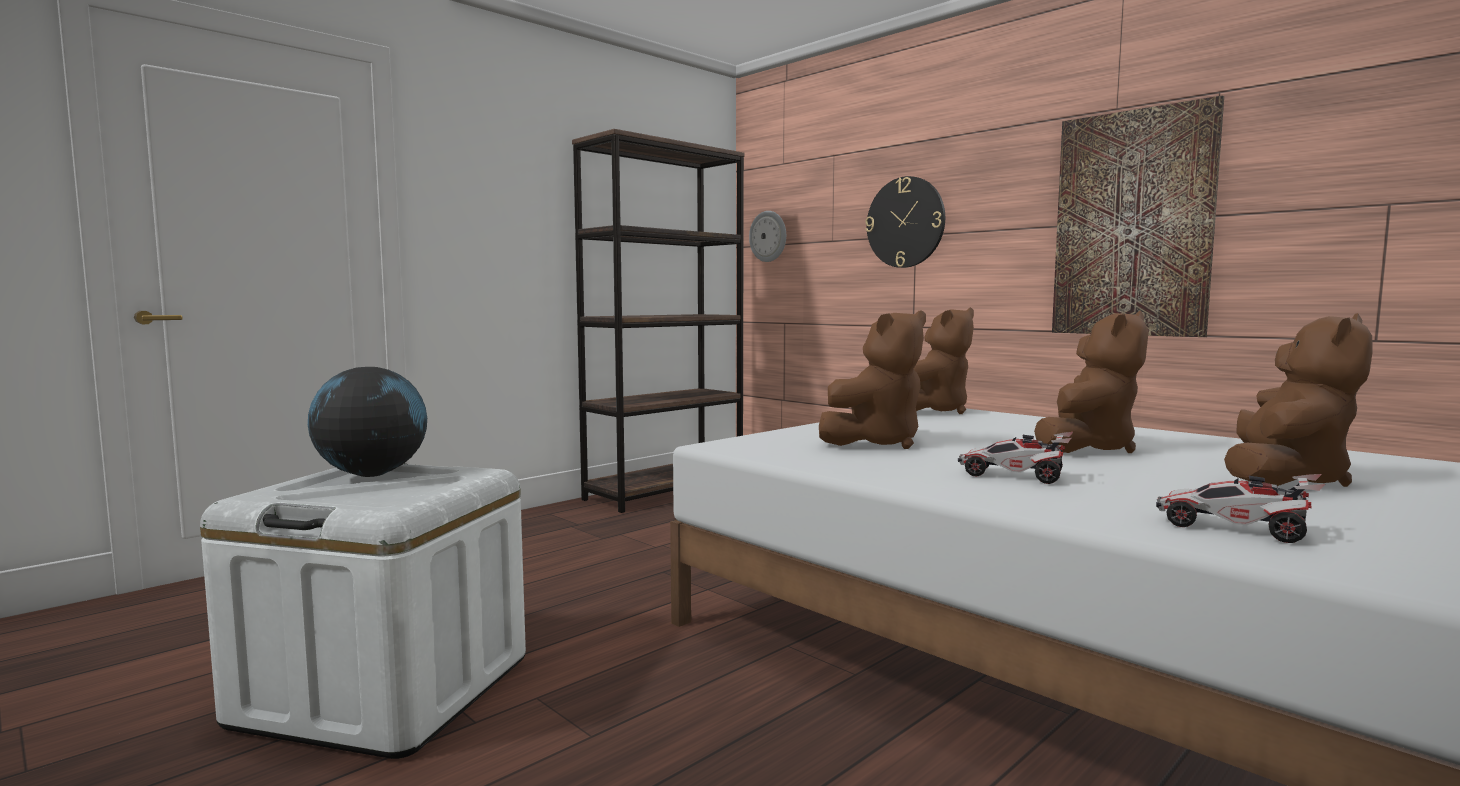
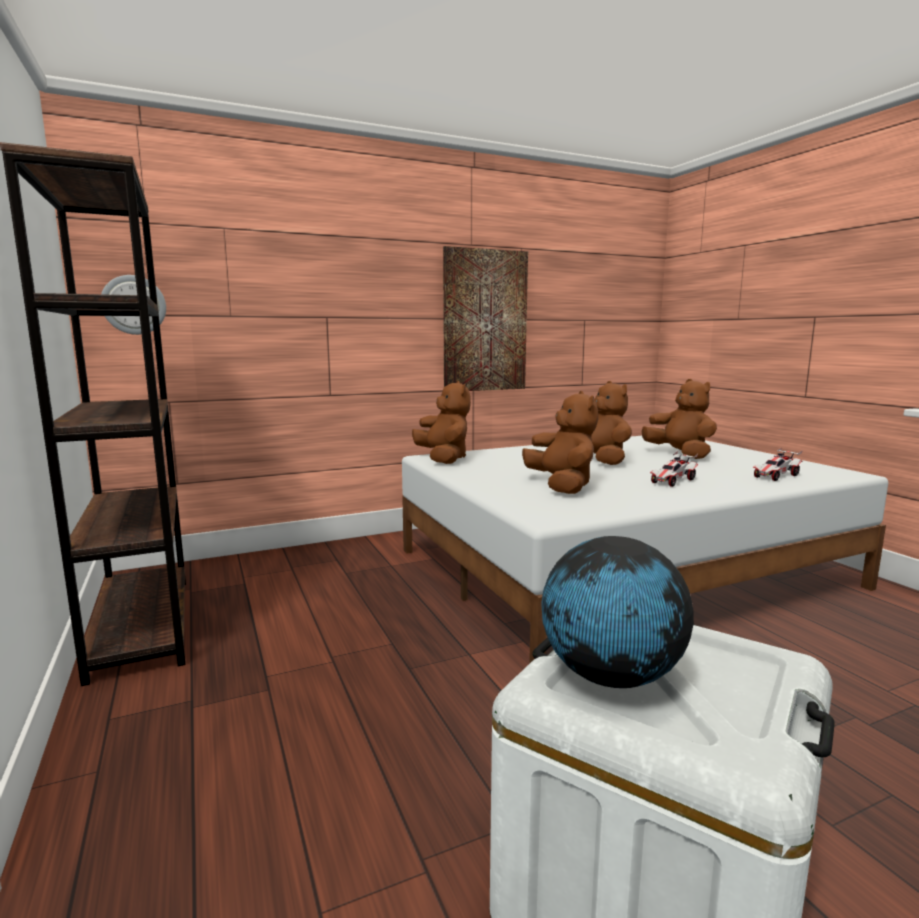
camera: 70 degrees left, 5 degrees up
(905, 222) = (318, 305): wall clock -> none

